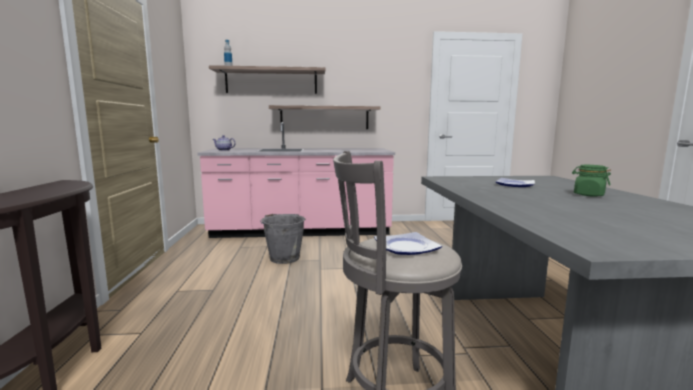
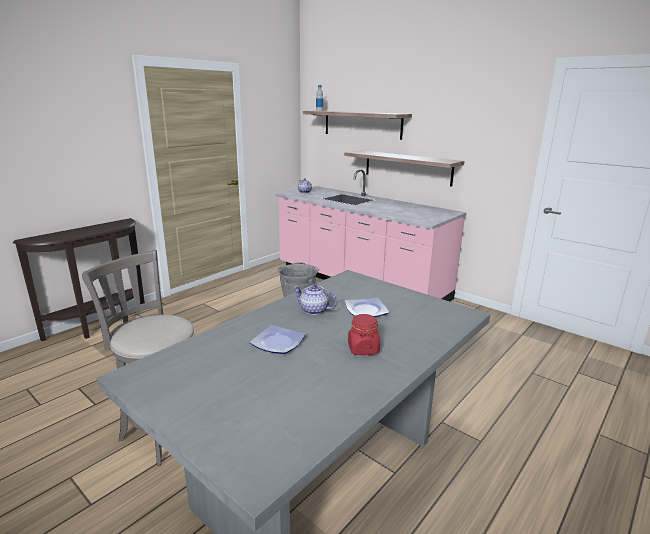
camera: 45 degrees right, 10 degrees up
(407, 247) = (150, 329): plate -> plate (279, 342)
(496, 191) = (314, 310): none -> teapot
(588, 195) = (363, 349): green jar -> red jar

